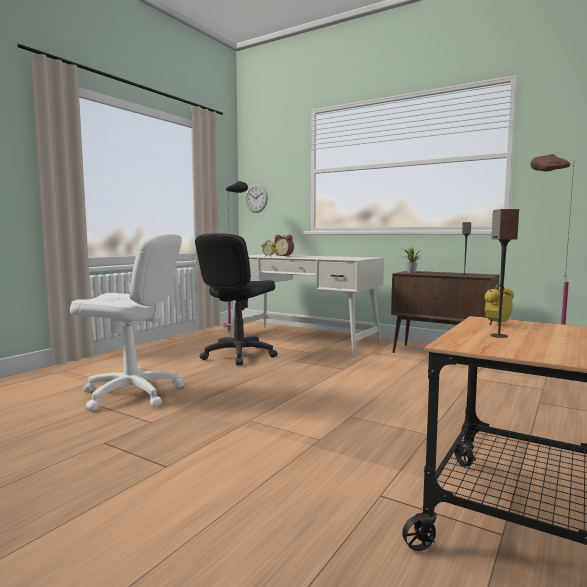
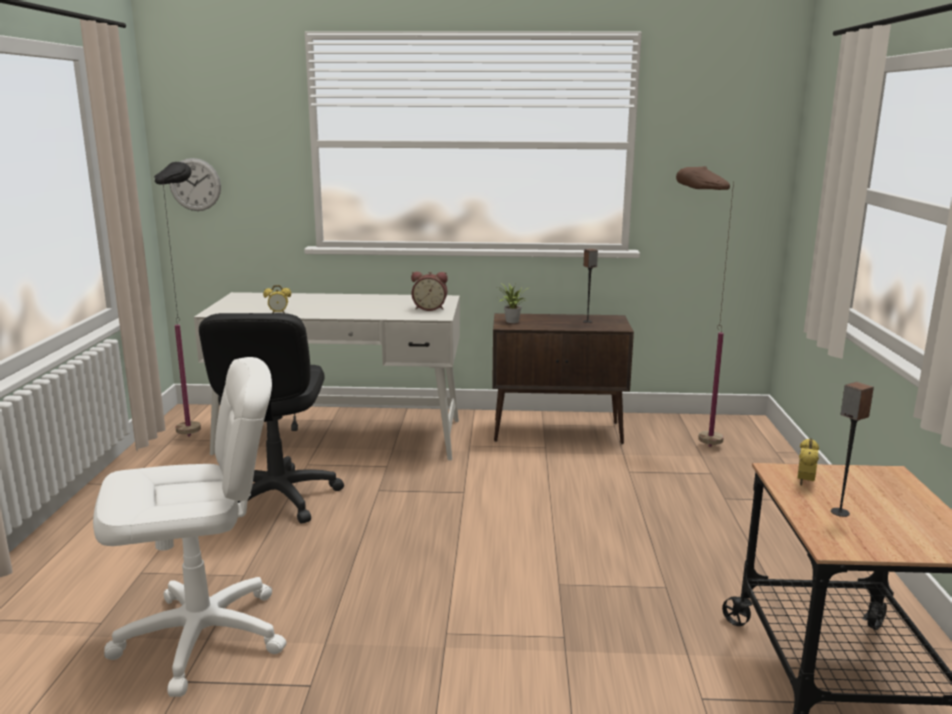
camera: 30 degrees left, 10 degrees up
(284, 256) = (290, 301): alarm clock -> alarm clock (430, 308)

